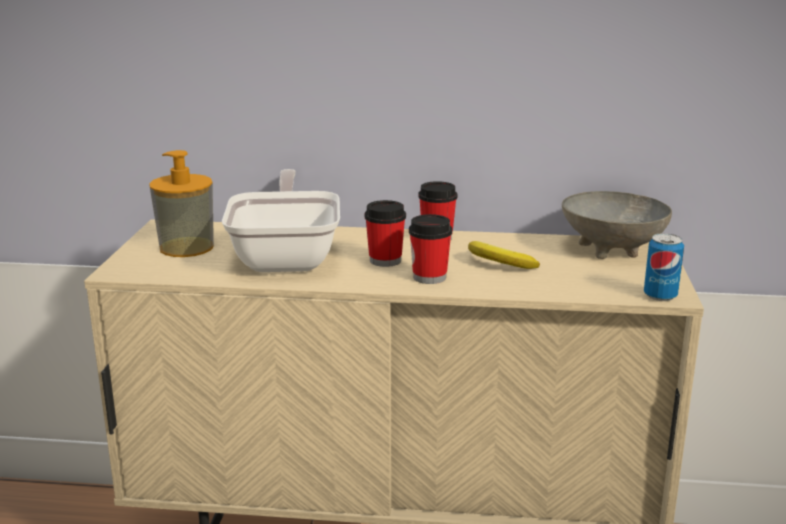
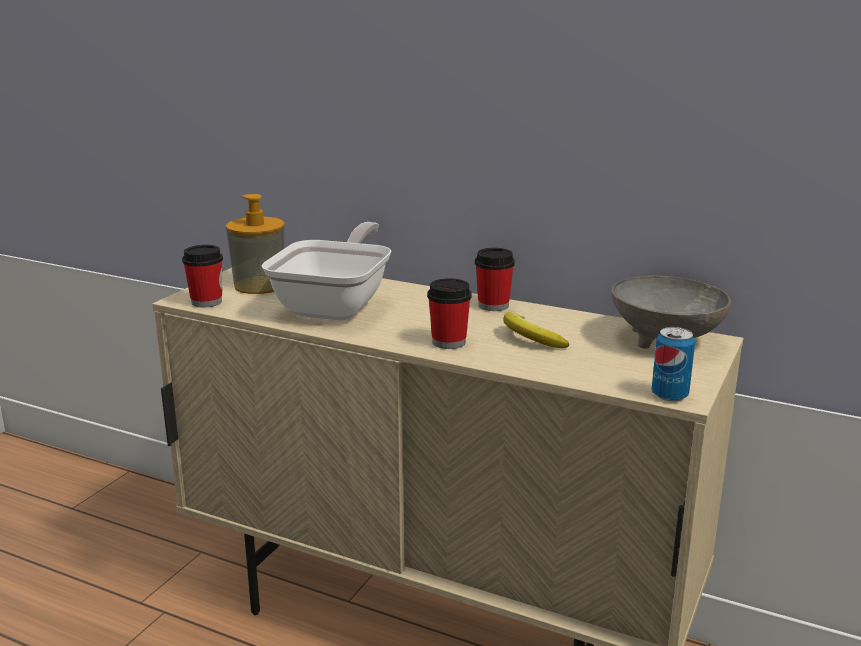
camera: 20 degrees right, 0 degrees up
(385, 260) = (422, 320): cup -> cup (206, 302)

